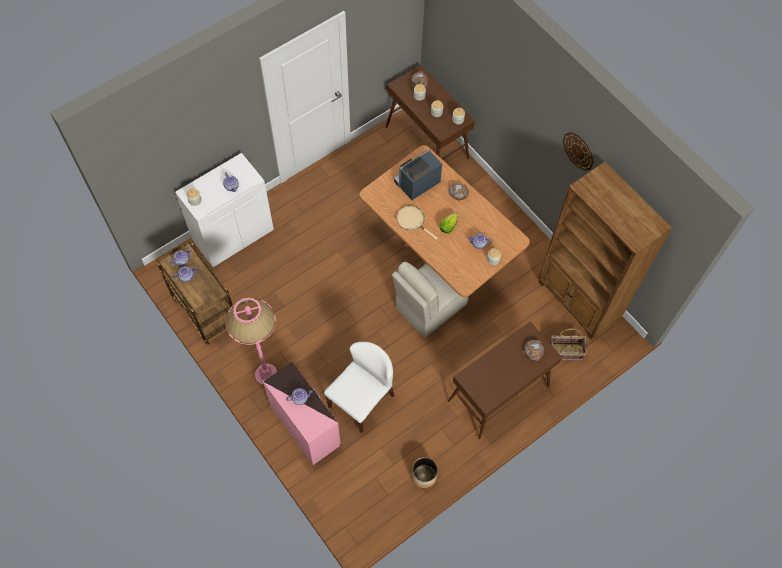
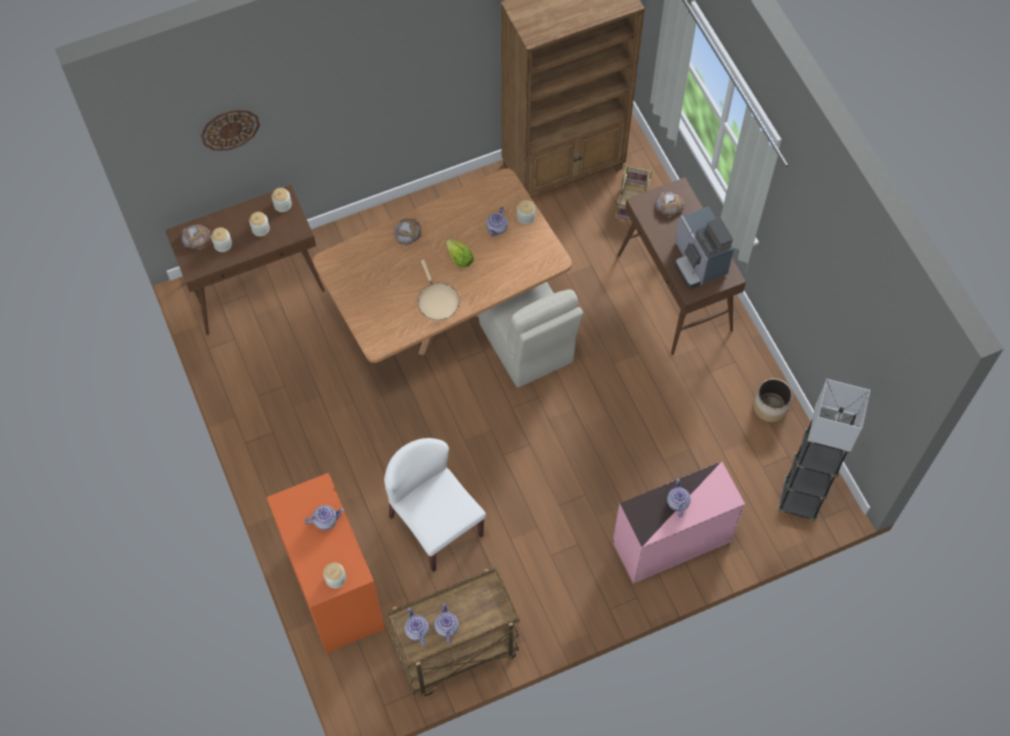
camera: 75 degrees left, 0 degrees up
(233, 234) = (333, 590): white cabinet -> orange cabinet
(266, 374) = (582, 581): pink floor lamp -> none
(355, 508) = (799, 500): none -> grey floor lamp
(361, 400) = (648, 461): white chair -> white chair (435, 525)
(412, 220) = (437, 301): beige frying pan -> beige frying pan turned 75 degrees counterclockwise
(416, 184) = (377, 282): coffee machine -> coffee machine (698, 262)
(578, 151) = (455, 36): wall clock -> wall clock (230, 129)

